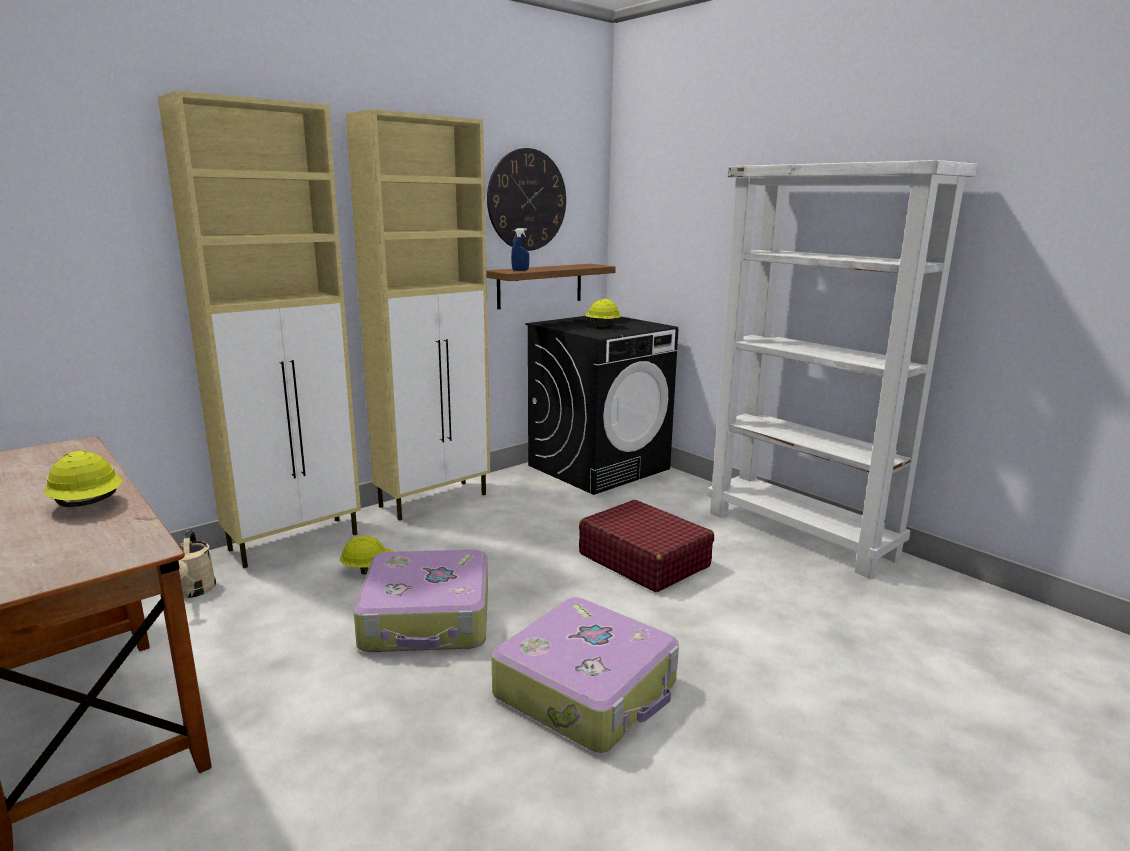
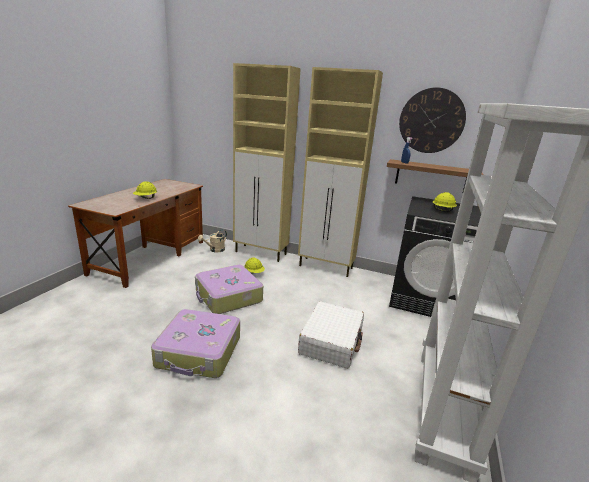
camera: 60 degrees right, 5 degrees up
(643, 560) = (331, 342): red suitcase -> white suitcase

